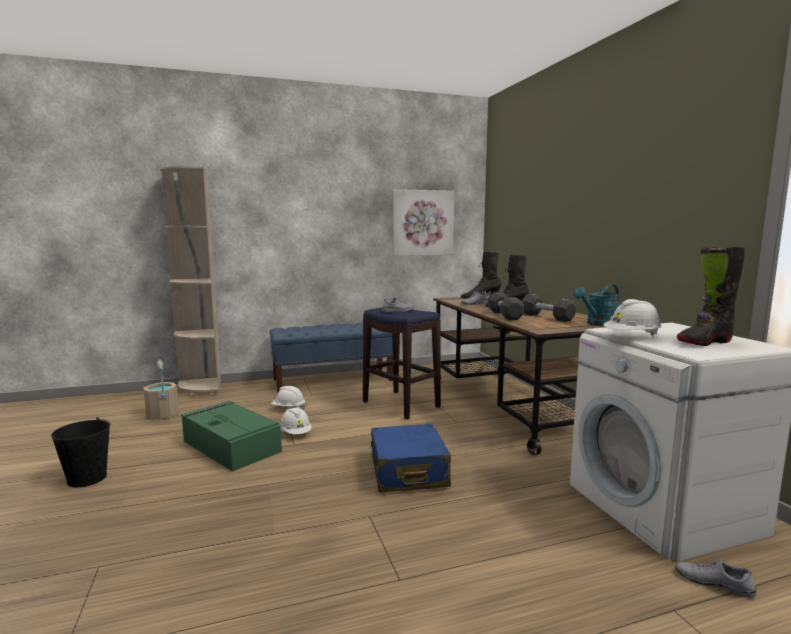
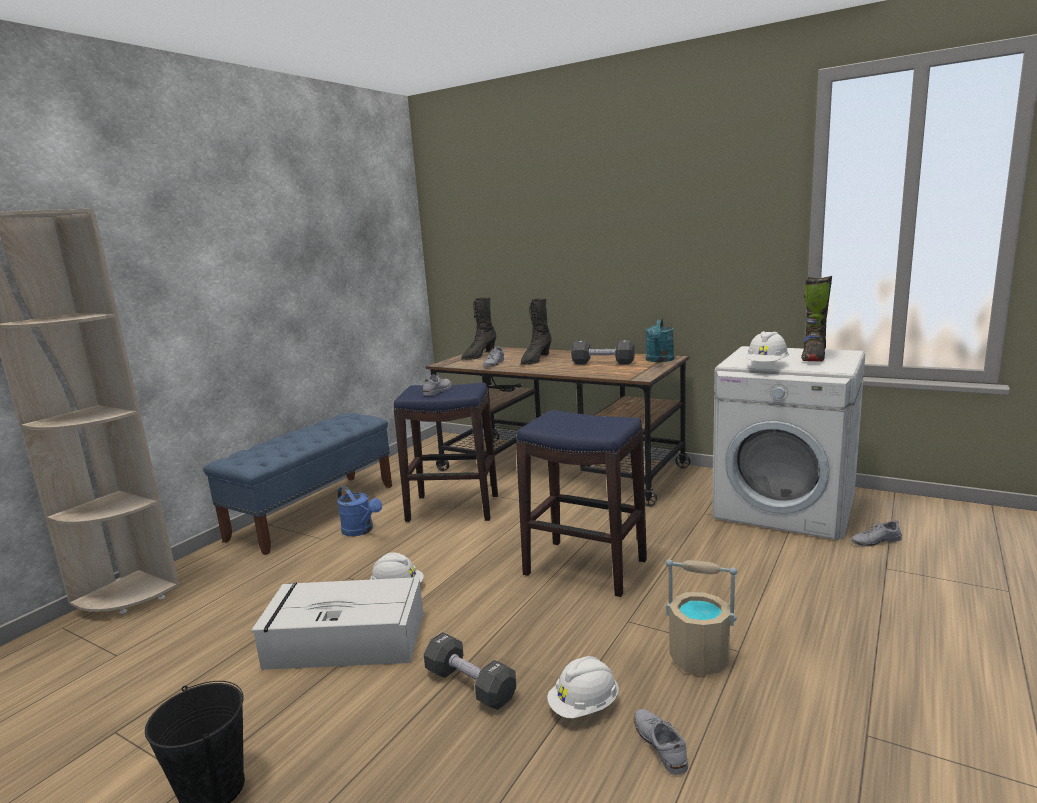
camera: 40 degrees left, 5 degrees up
(162, 415) = (138, 659): beige bucket -> beige bucket (700, 658)
(230, 445) = (343, 640): green storage box -> grey storage box
(244, 593) = (660, 744): none -> grey shoe
(288, 408) = (326, 566): white hard hat -> white hard hat (584, 706)
(335, 398) = (361, 531): none -> blue watering can
(408, 472) = (585, 568): blue suitcase -> stool
(422, 223) = (365, 268): picture -> none
(504, 315) = (564, 370): black dumbbell -> black dumbbell (470, 685)

